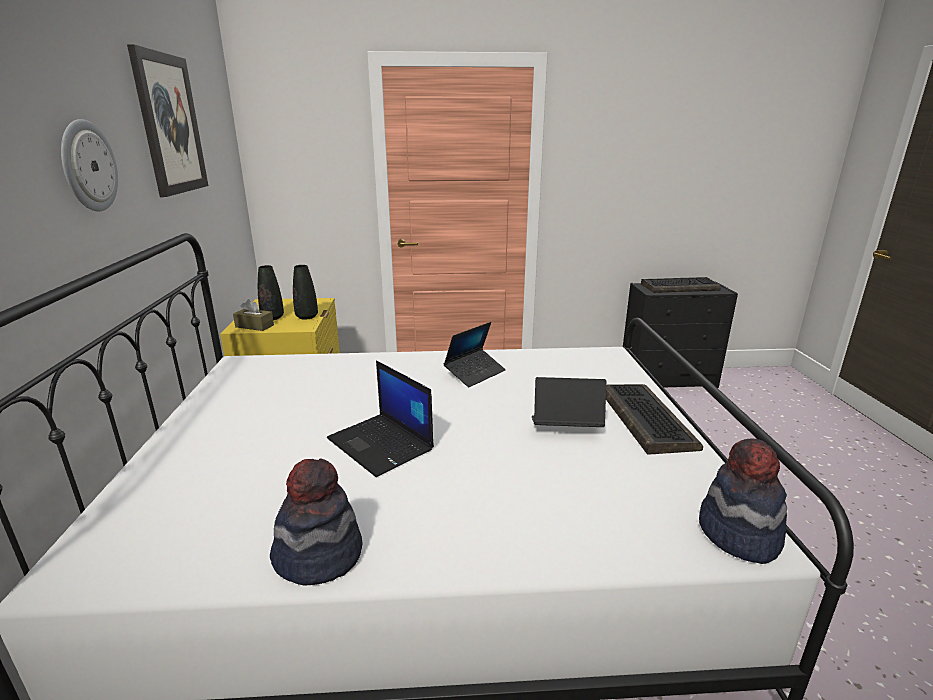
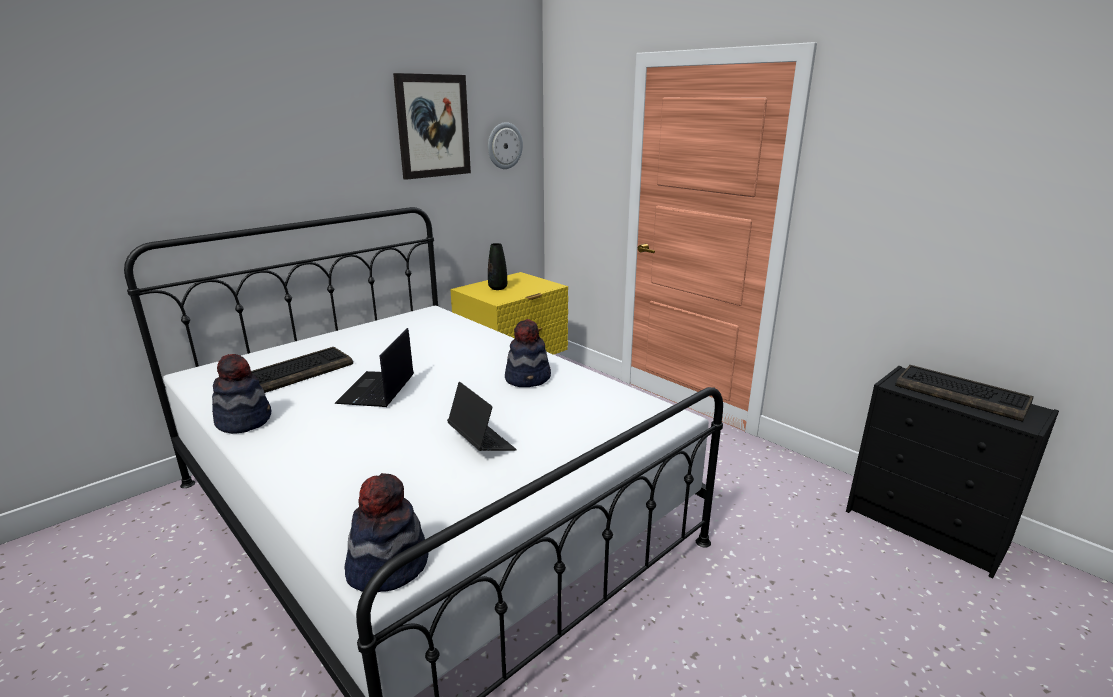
camera: 50 degrees right, 0 degrees up
(88, 166) = (326, 157): wall clock -> wall clock (504, 146)
(254, 326) = (476, 290): brown tissue box -> none
(307, 317) = (516, 294): black vase -> none
(475, 373) = (528, 378): laptop -> hat
(644, 419) = (548, 472): keyboard -> keyboard (299, 372)

